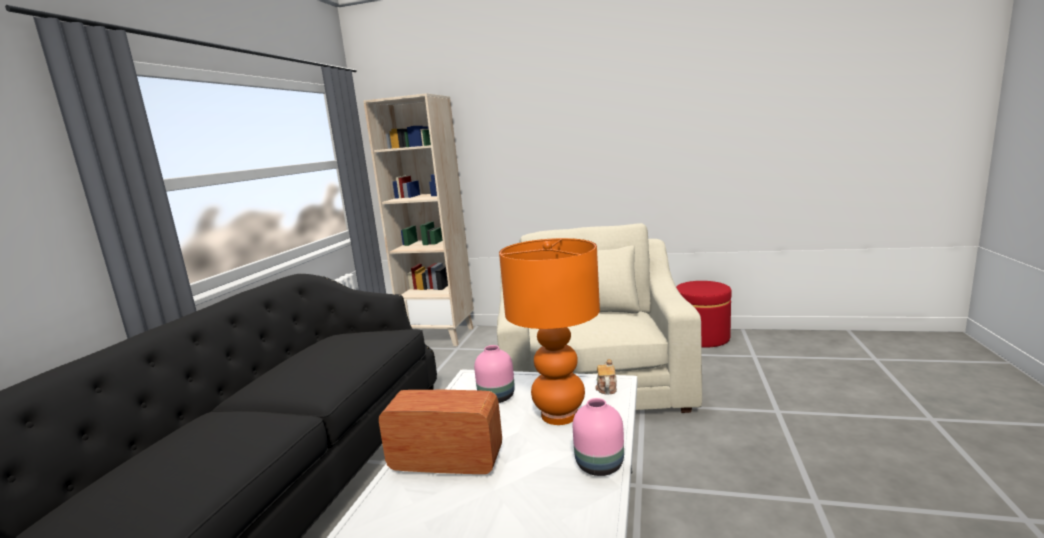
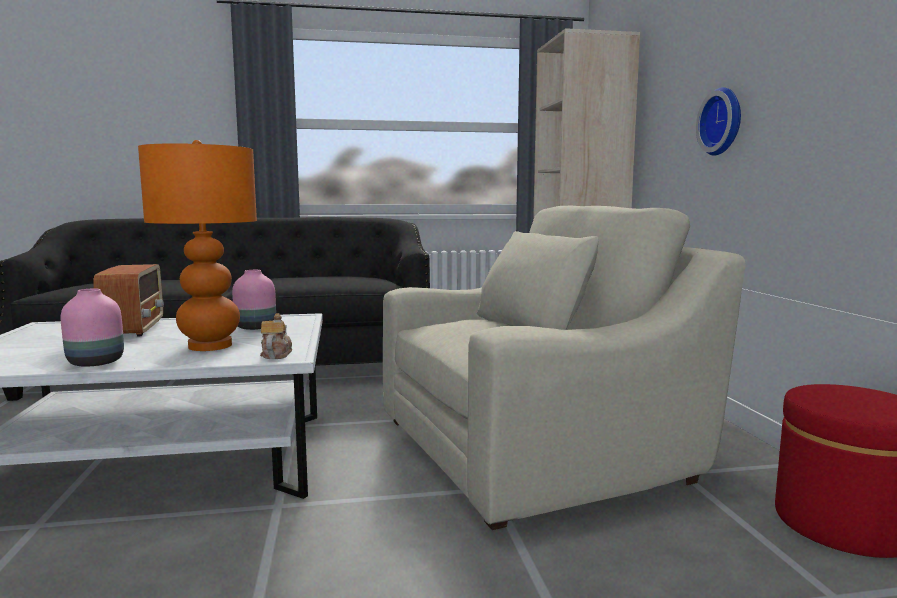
camera: 65 degrees right, 5 degrees down
(556, 165) = (723, 122): none -> wall clock
(606, 387) = (276, 354): teapot -> teapot turned 75 degrees counterclockwise

